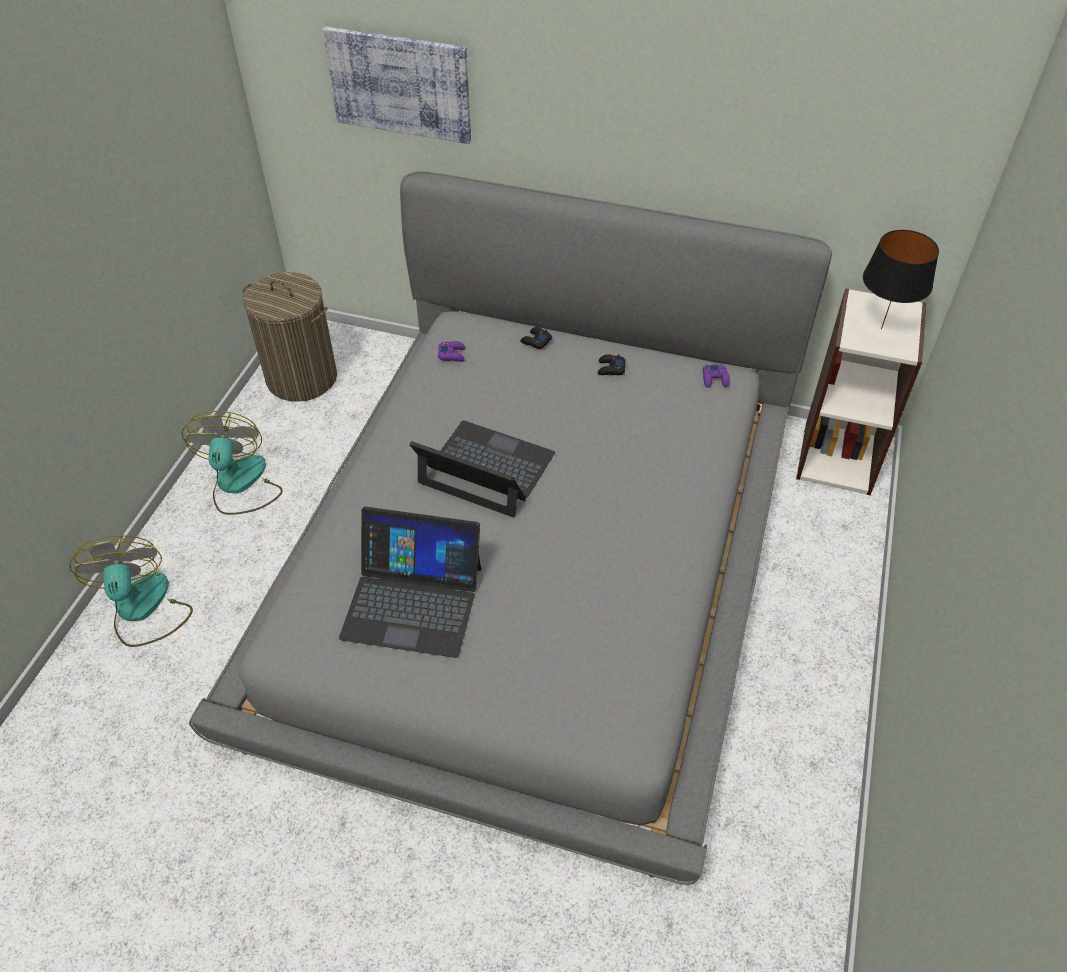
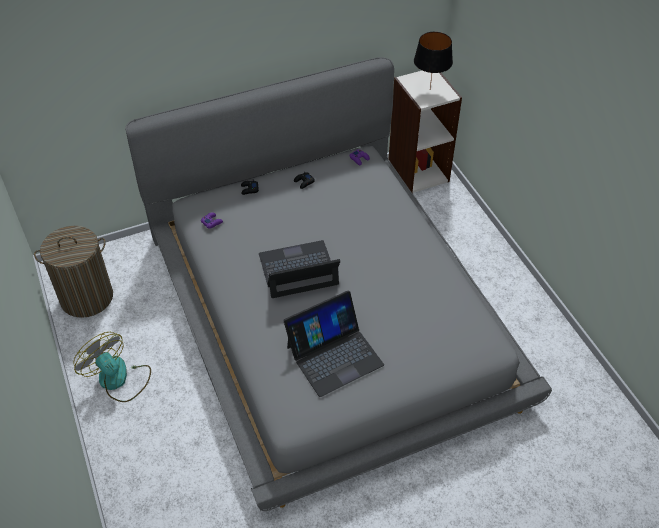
camera: 40 degrees left, 0 degrees up
(143, 610) = (139, 483): fan -> none
(400, 84) = (102, 71): picture -> none

